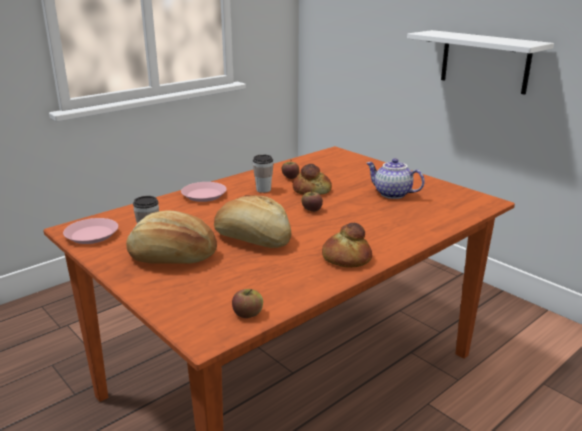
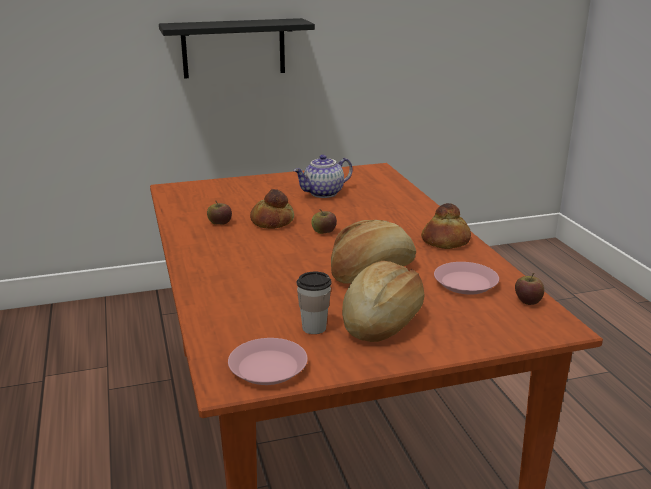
camera: 65 degrees left, 0 degrees up
(204, 195) = (215, 277): pink plate -> pink plate (465, 283)
(263, 189) = (239, 243): cup -> none
(484, 61) = (233, 48): white shelf -> black shelf

